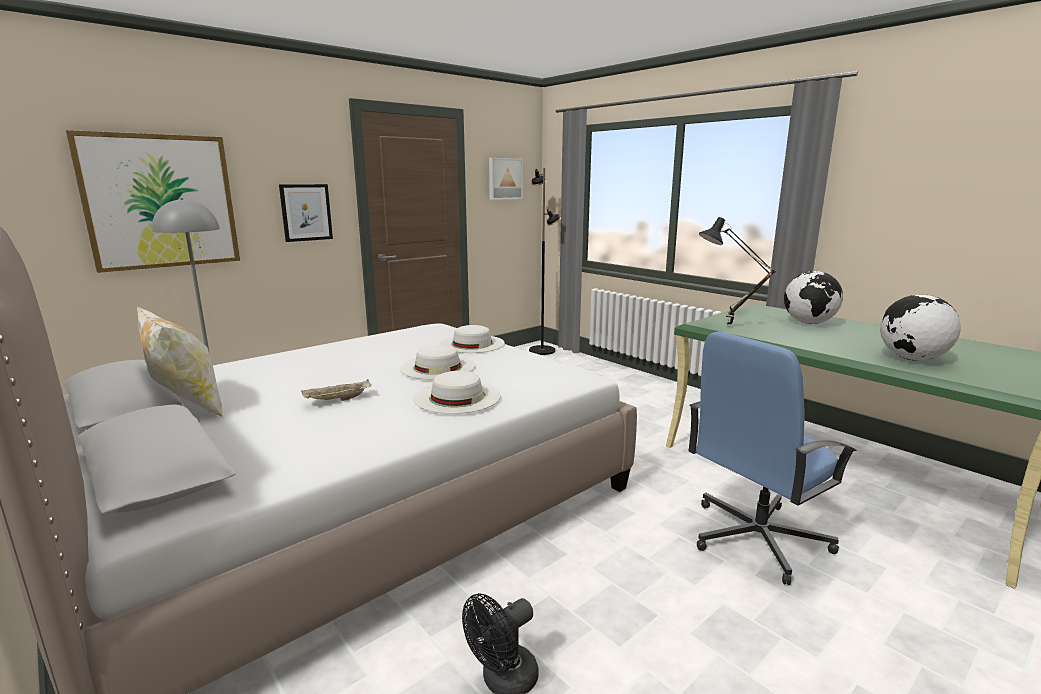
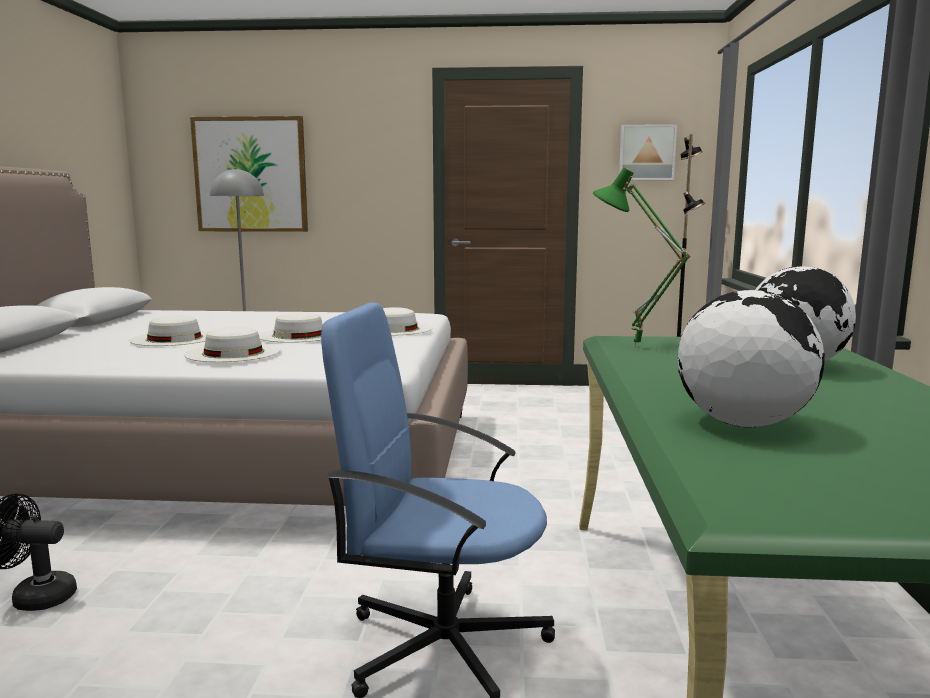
camera: 45 degrees right, 5 degrees down
(188, 407) = (111, 325): pillow -> none
(306, 212) = (375, 188): picture -> none
(337, 400) = (174, 338): beige tray -> white hat
(728, 327) = (633, 347): black table lamp -> green table lamp

